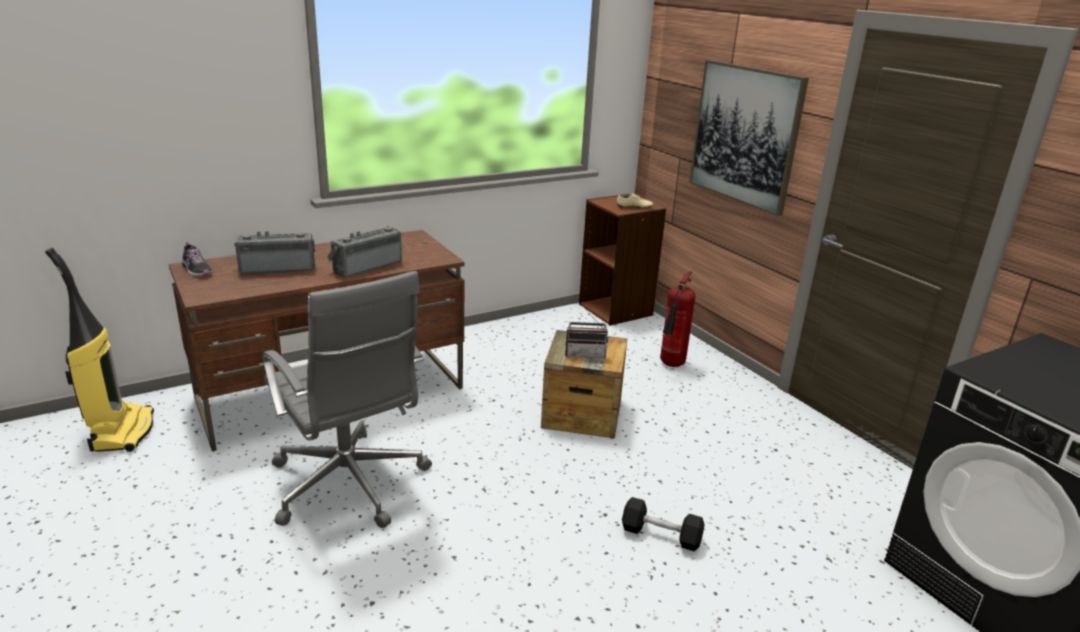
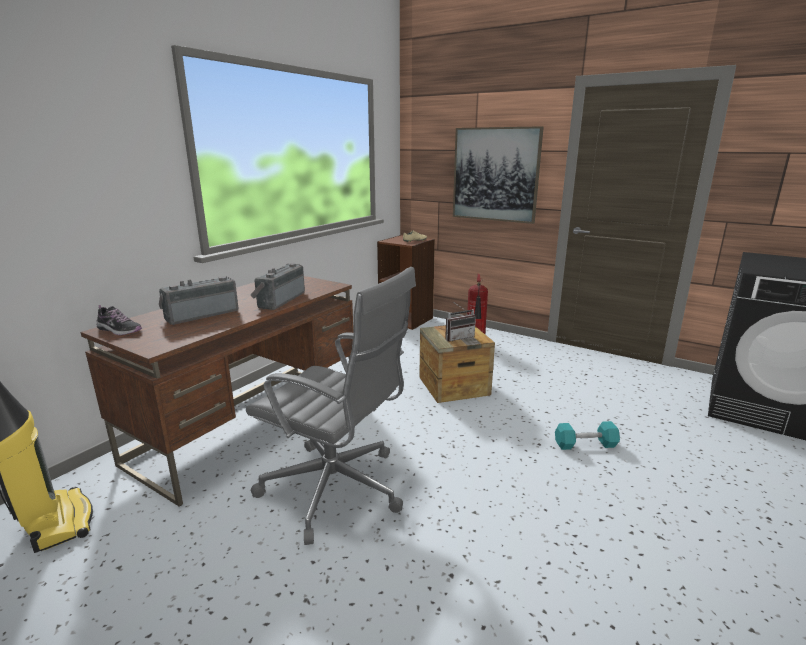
camera: 25 degrees left, 5 degrees down
(661, 535) = (585, 444): black dumbbell -> turquoise dumbbell

